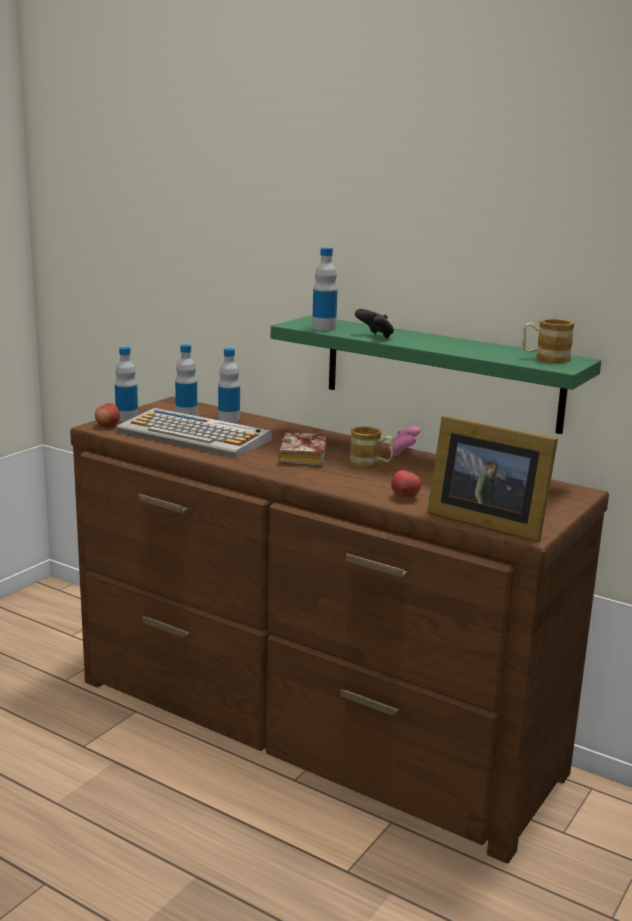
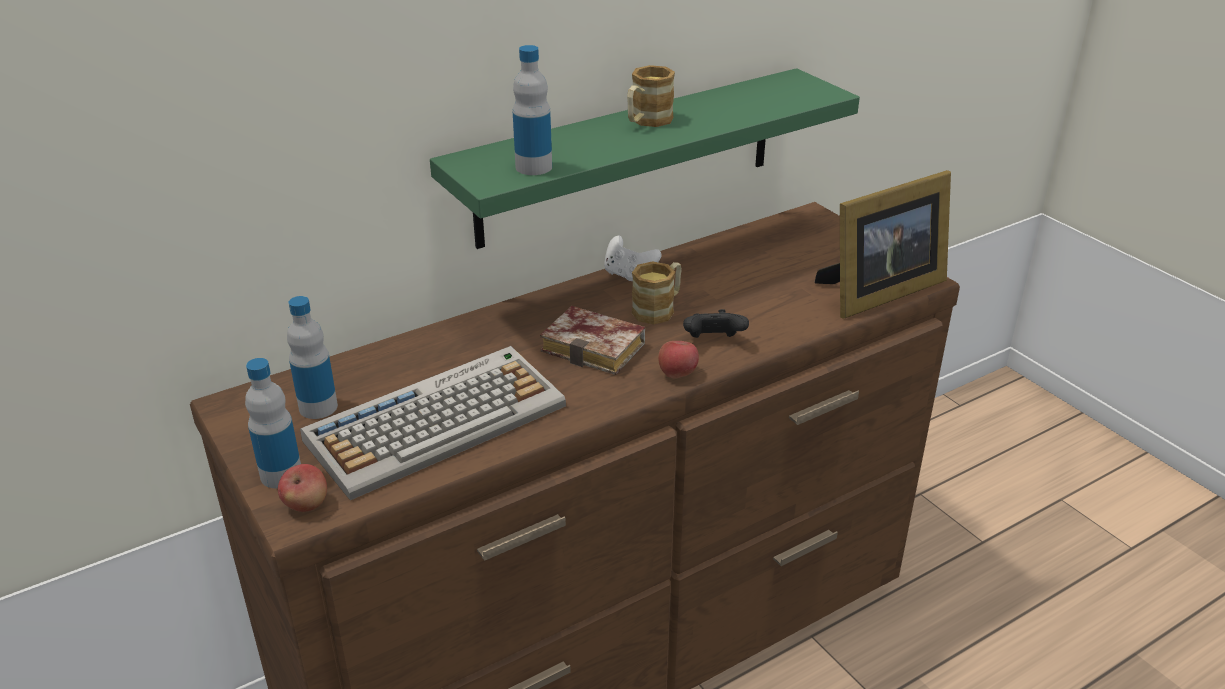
camera: 65 degrees left, 15 degrees up
(229, 419) = (378, 372): bottle -> none
(375, 336) = (612, 147): black game controller -> black game controller (713, 341)
(403, 453) = (629, 276): pink game controller -> white game controller
(405, 497) = (785, 318): apple -> apple (677, 374)
(545, 358) = (784, 90): mug -> mug (647, 121)

